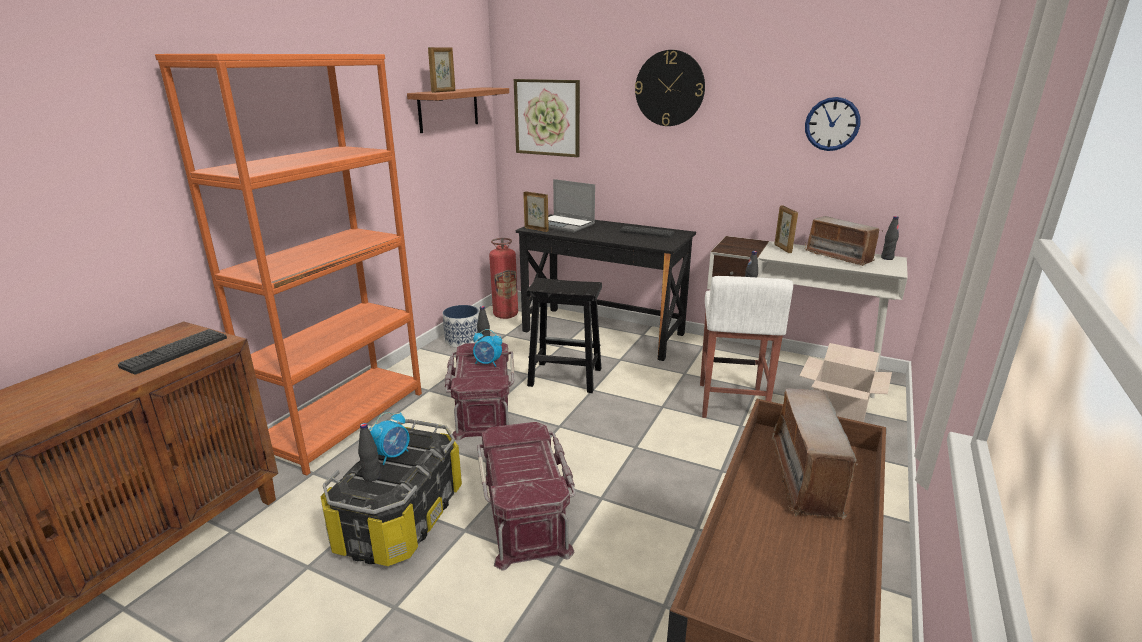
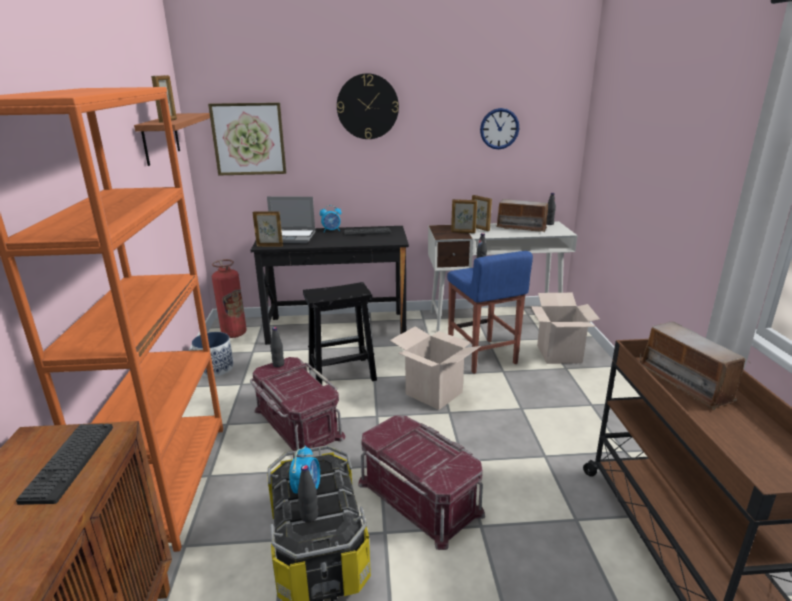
camera: 30 degrees left, 0 degrees up
(488, 363) = (297, 379): alarm clock -> alarm clock (331, 231)
(638, 423) = (434, 393): none -> cardboard box
(731, 403) = (482, 356): white stool -> blue stool
(755, 249) = (463, 232): none -> picture frame

